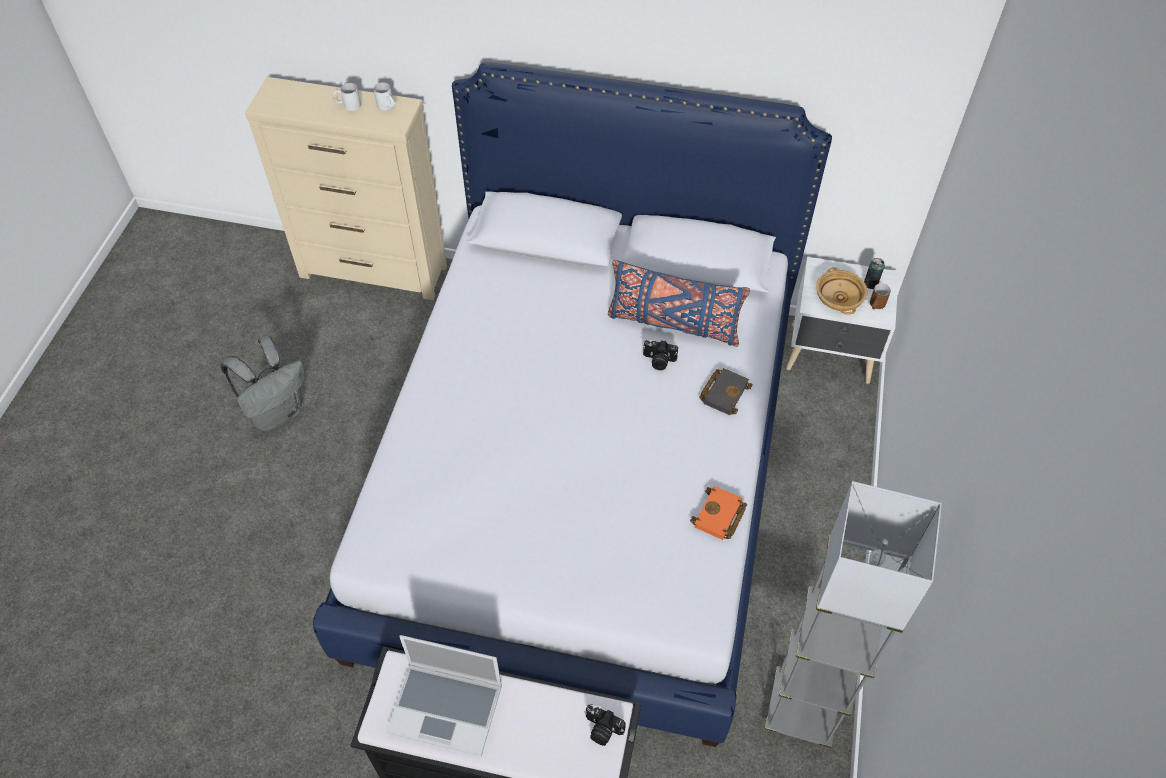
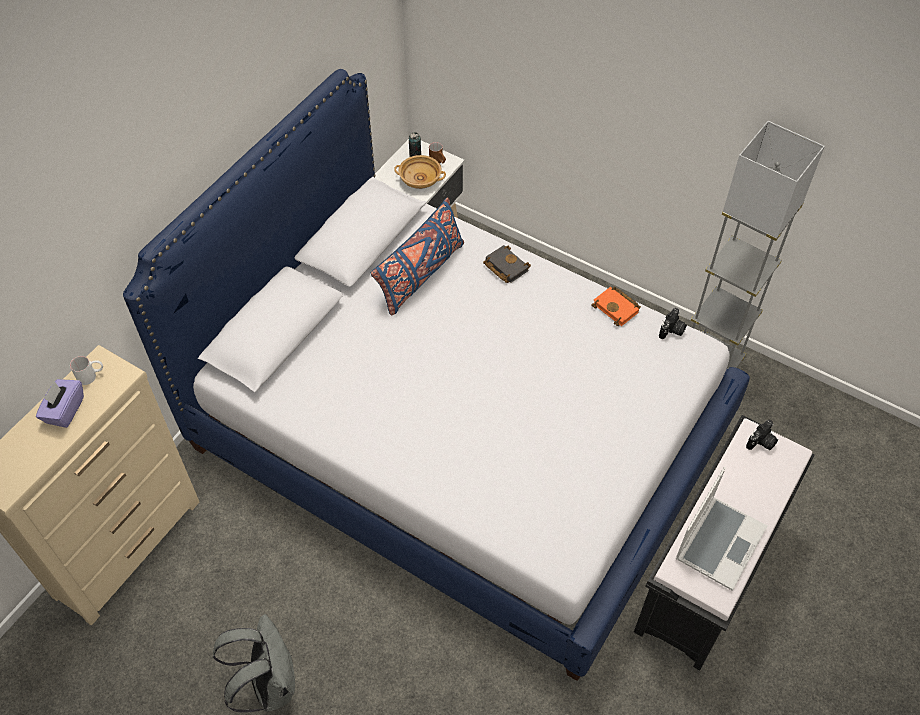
camera: 70 degrees left, 0 degrees up
(348, 106) = (64, 410): white mug -> purple tissue box
(658, 361) = (455, 297): camera -> camera (672, 331)

